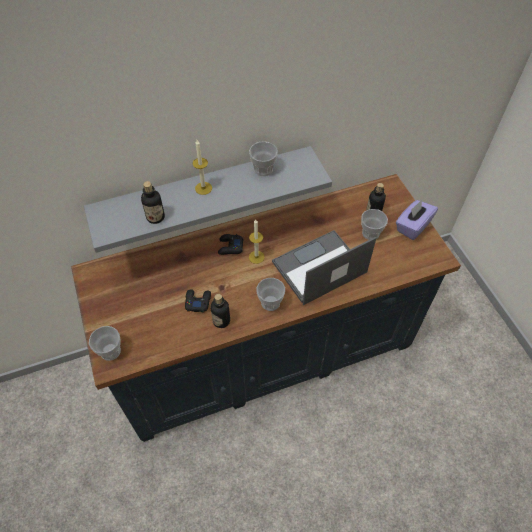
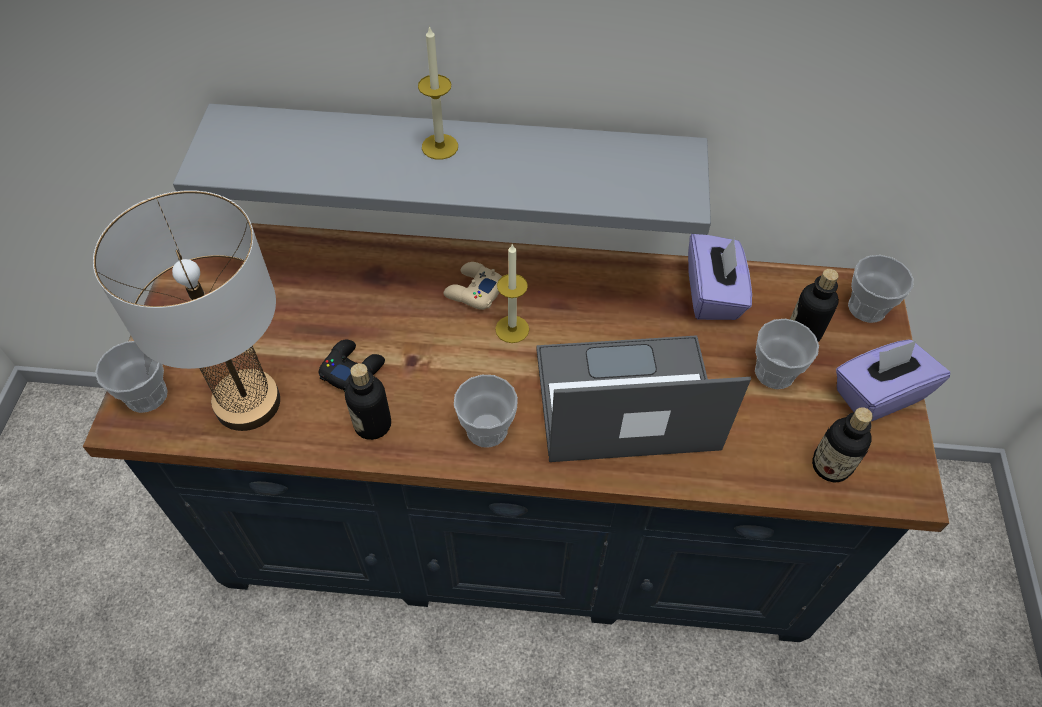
camera: 25 degrees right, 0 degrees up
(155, 217) = (316, 168): bottle -> bottle (830, 466)
(159, 335) = (247, 402): none -> table lamp
(230, 247) = (473, 291): black game controller -> beige game controller
(263, 169) = (579, 151): cup -> cup (867, 308)
(330, 210) = (713, 294): none -> purple tissue box

